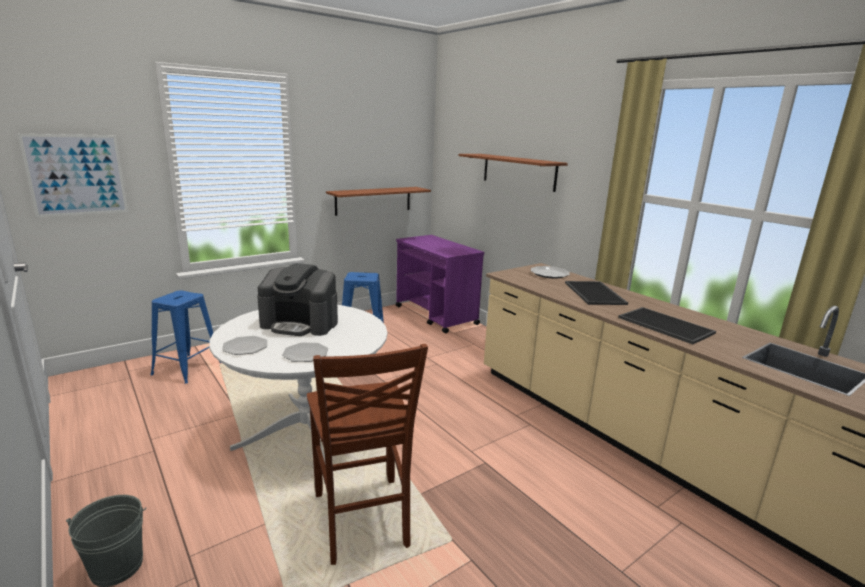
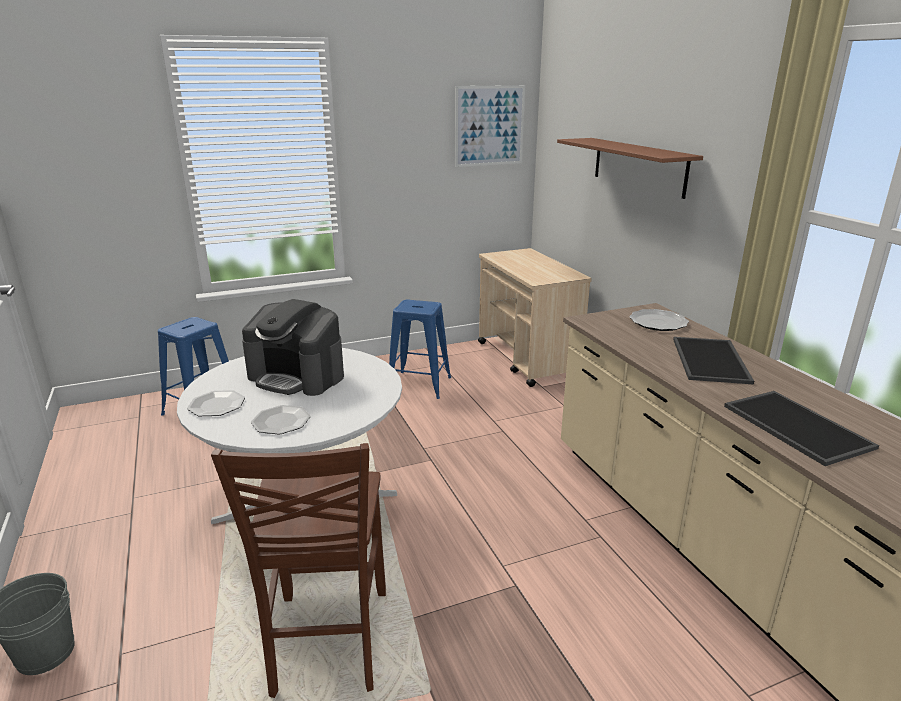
camera: 15 degrees right, 5 degrees up
(76, 175) = (77, 179): picture -> picture (489, 126)
(373, 200) = (448, 202): brown shelf -> none
(436, 315) = (527, 359): purple cart -> beige cart

